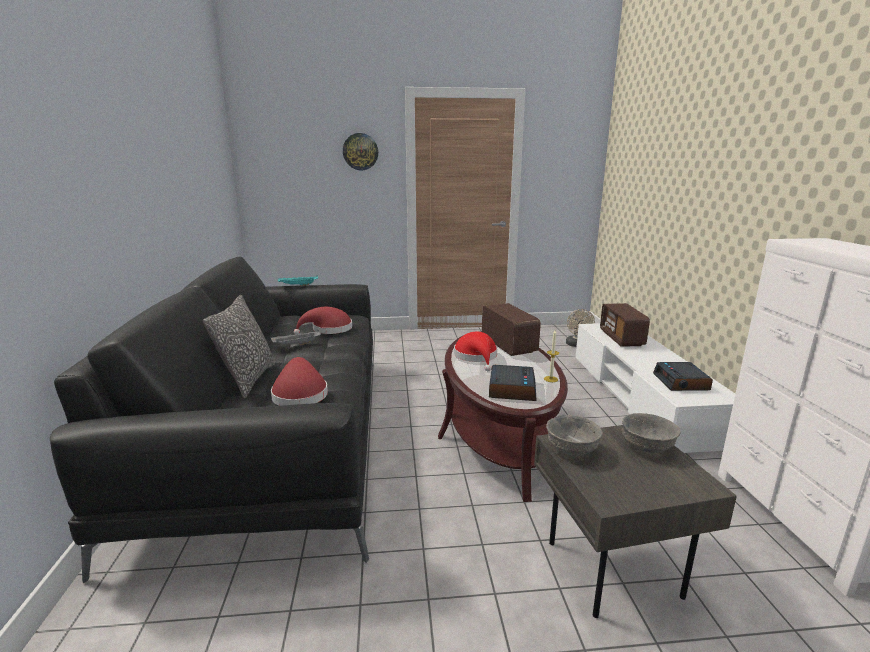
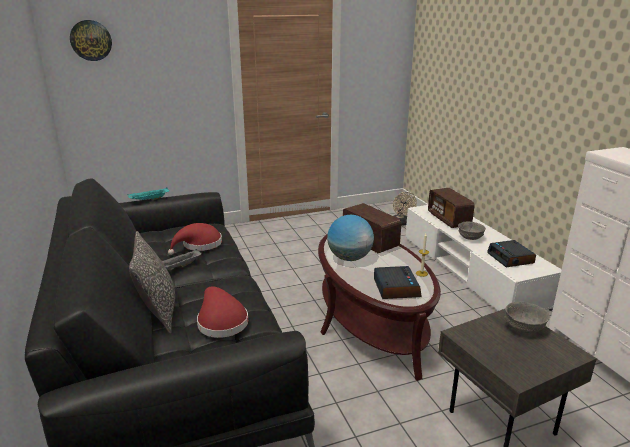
camera: 15 degrees left, 5 degrees up
(360, 151) = (184, 51): wall clock -> wall clock (91, 40)
(477, 357) = (349, 258): red hat -> globe
(571, 450) = (472, 340): grey bowl -> grey bowl (469, 238)

